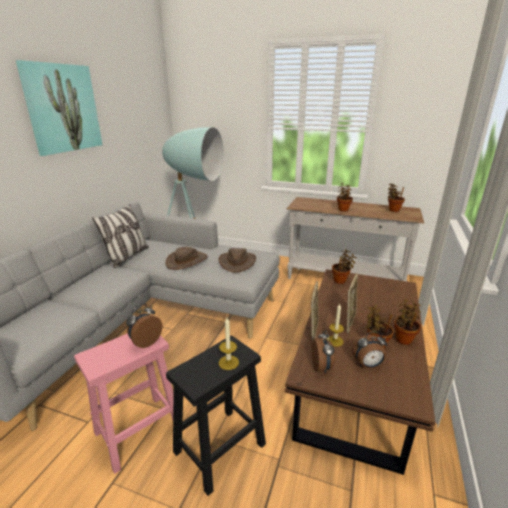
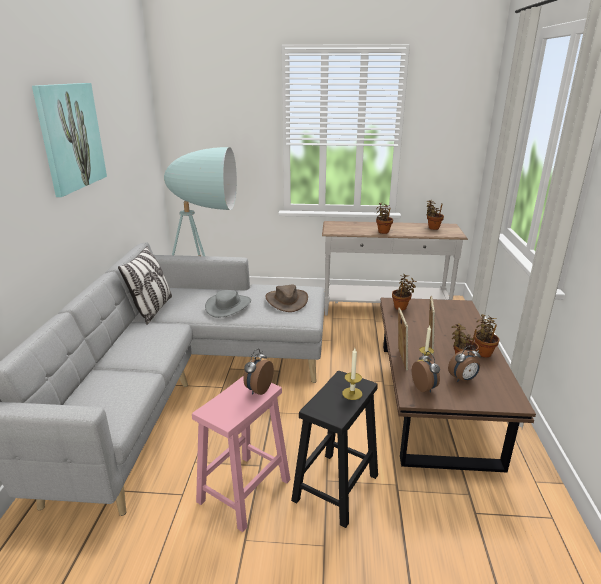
camera: 15 degrees left, 0 degrees up
(187, 261) = (228, 306): brown hat -> grey hat

